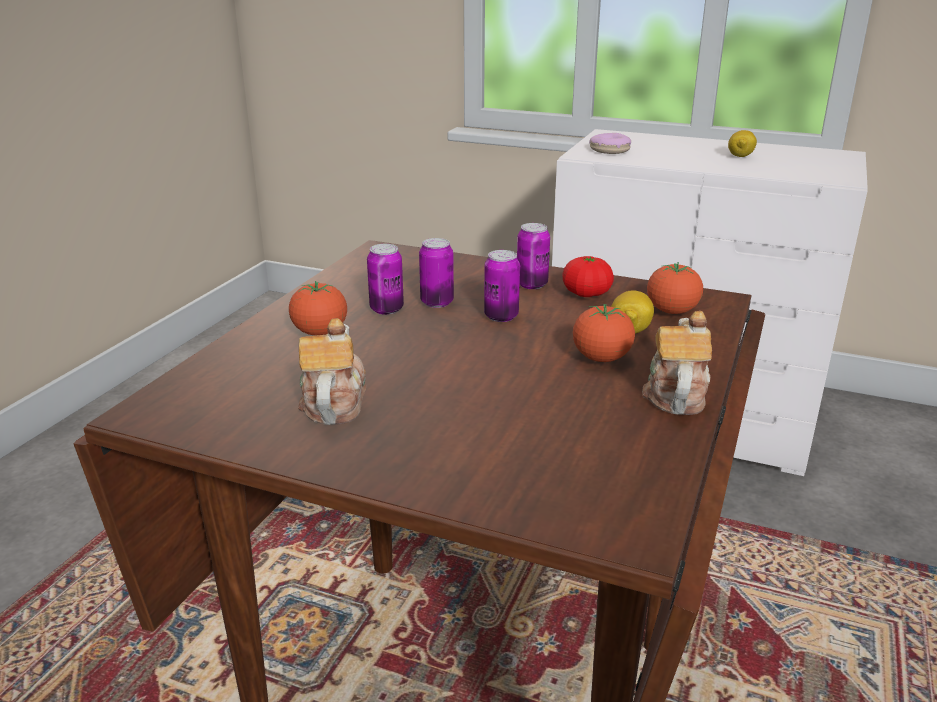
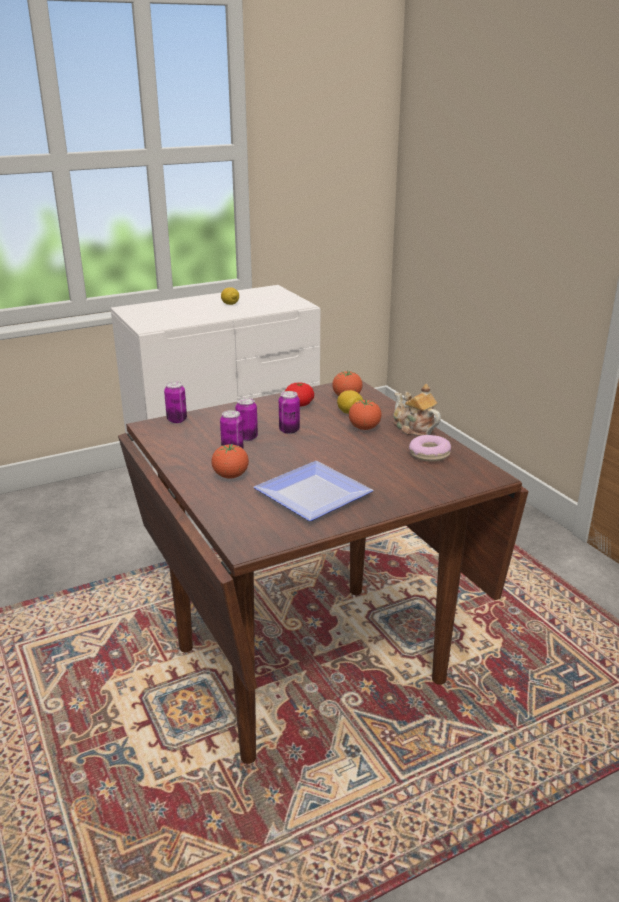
camera: 50 degrees left, 0 degrees up
(333, 403) = (313, 496): teapot -> plate
(532, 284) = (267, 410): can -> can (177, 420)
(609, 150) = (155, 320): donut -> donut (429, 454)

